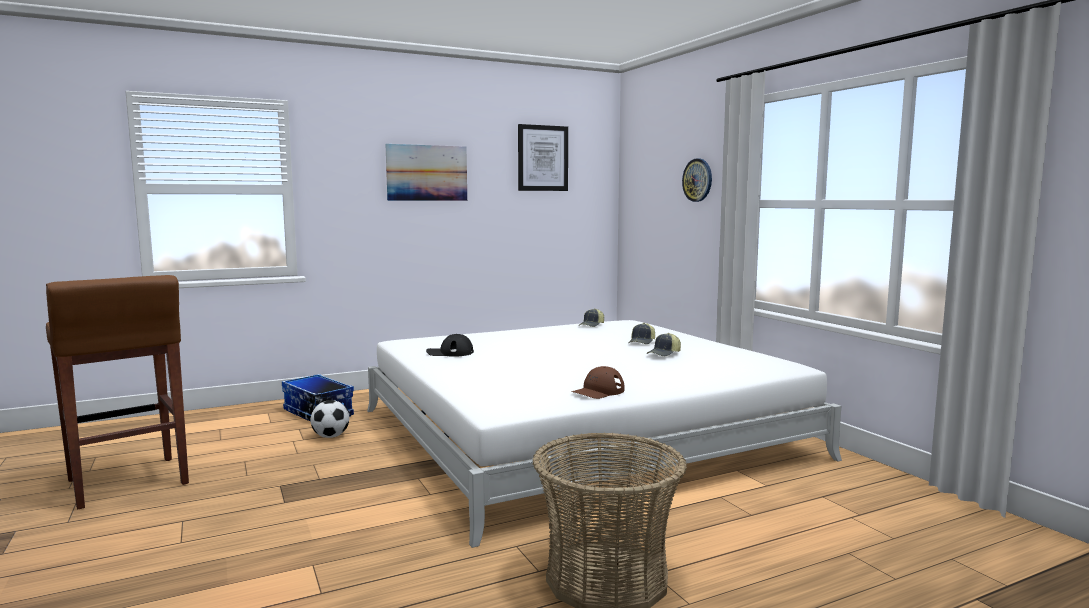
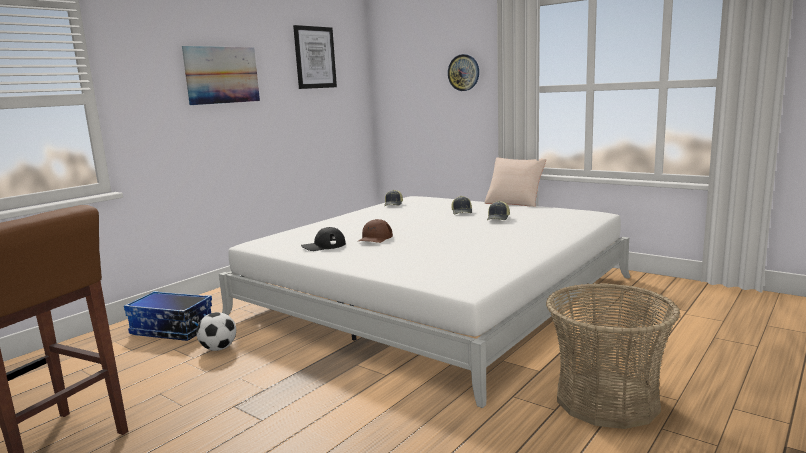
camera: 25 degrees left, 5 degrees up
(598, 391) = (507, 255): brown cap -> brown cap (375, 238)
(724, 341) = (515, 202): none -> beige pillow

